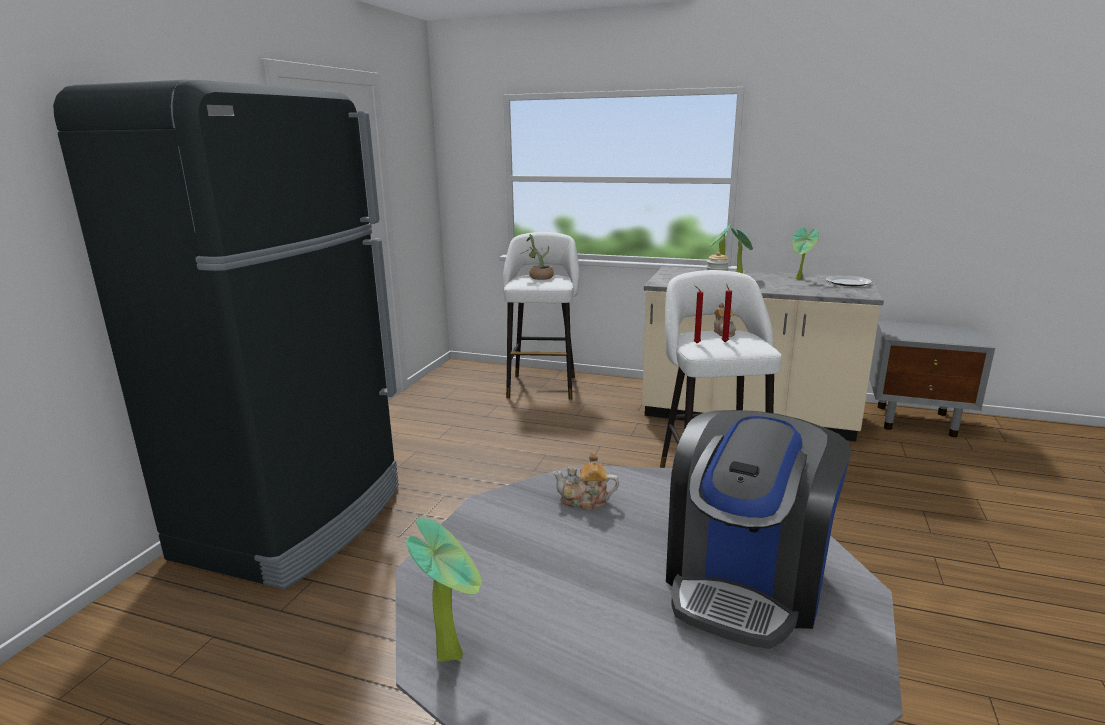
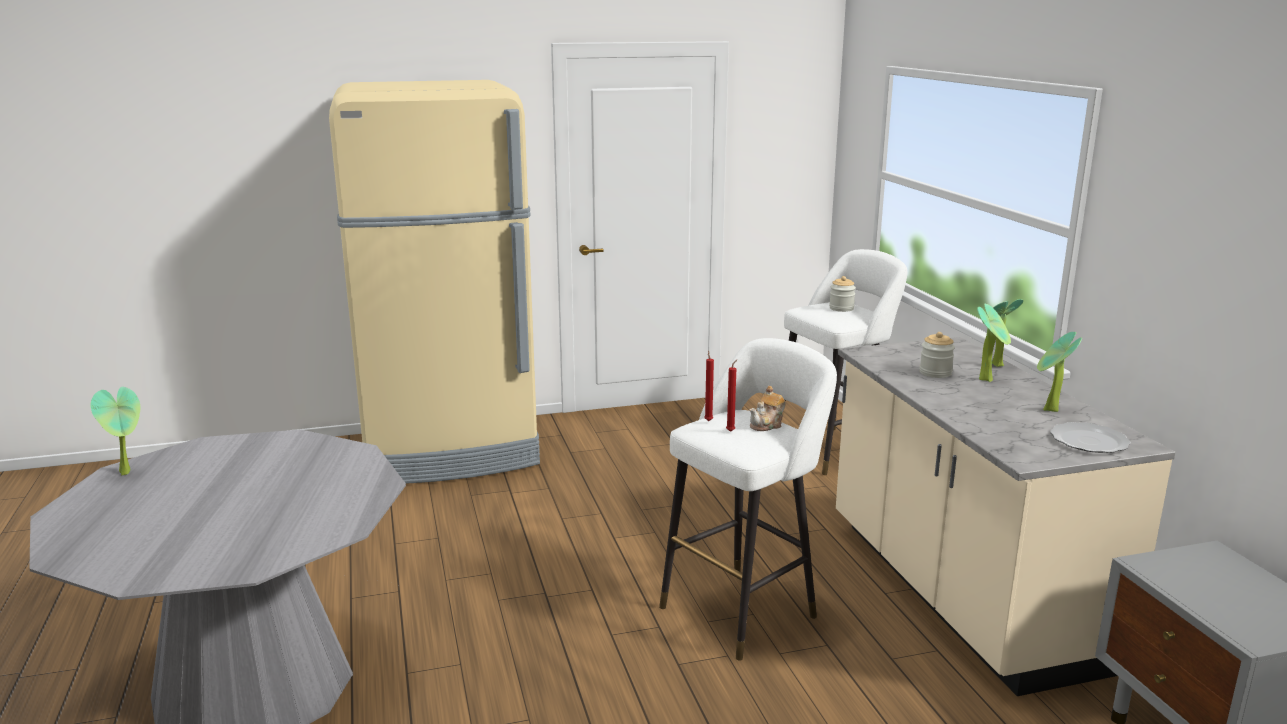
camera: 55 degrees right, 0 degrees up
(296, 521) = (451, 452): black fridge -> beige fridge
(538, 277) = (841, 308): potted plant -> jar
(585, 501) = (319, 462): teapot -> none
(745, 581) = (240, 531): coffee machine -> none

